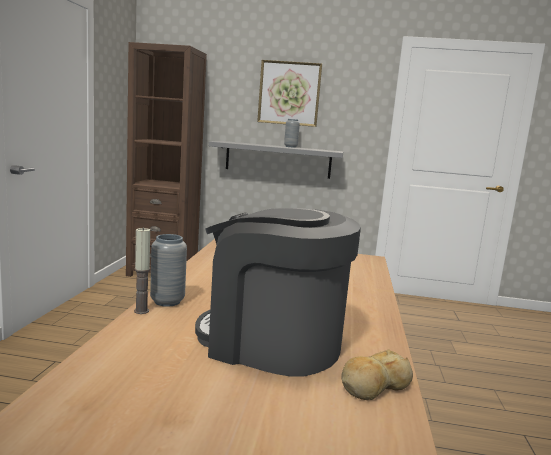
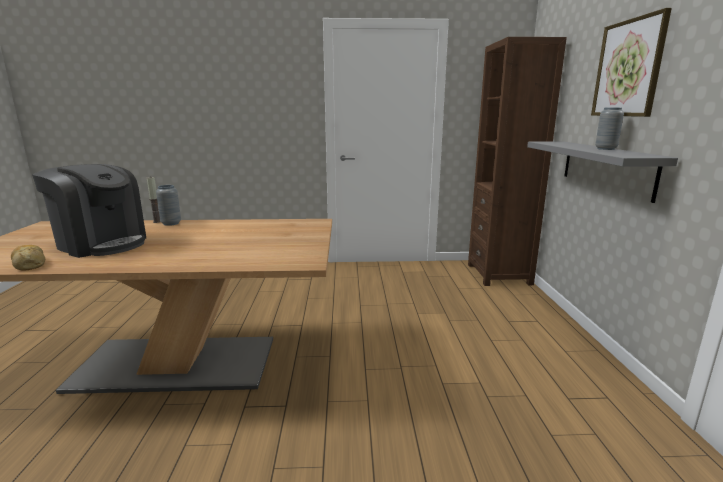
camera: 80 degrees right, 5 degrees up
(271, 342) = (101, 244): coffee machine -> coffee machine turned 105 degrees clockwise

